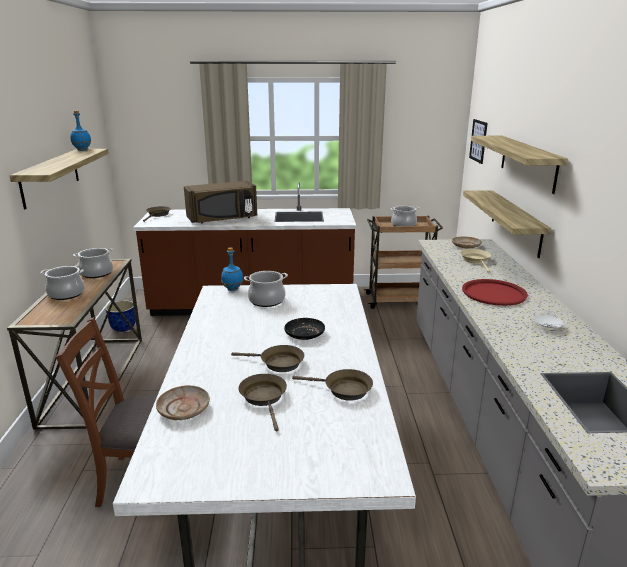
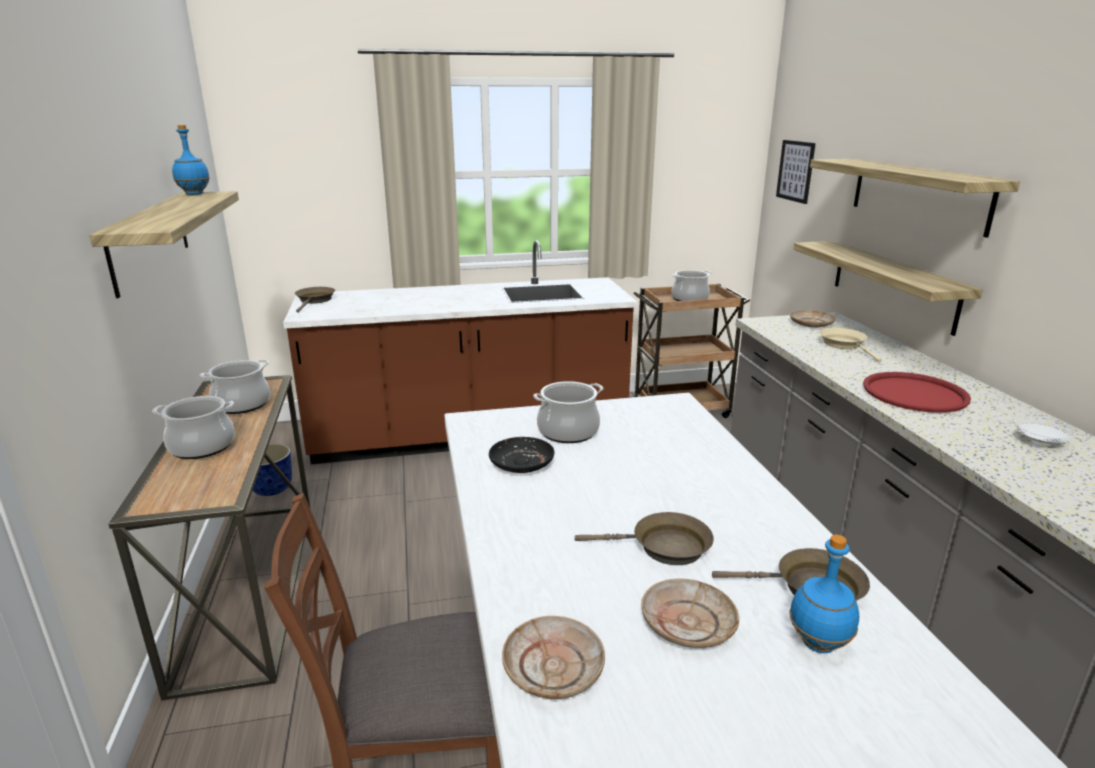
camera: 10 degrees left, 0 degrees up
(223, 219) = (426, 302): brown microwave -> none
(232, 289) = (499, 416): blue bottle -> blue bottle (817, 643)
(264, 398) = (687, 623): brown frying pan -> beige plate
(304, 334) = (670, 486): black plate -> black plate (521, 463)

